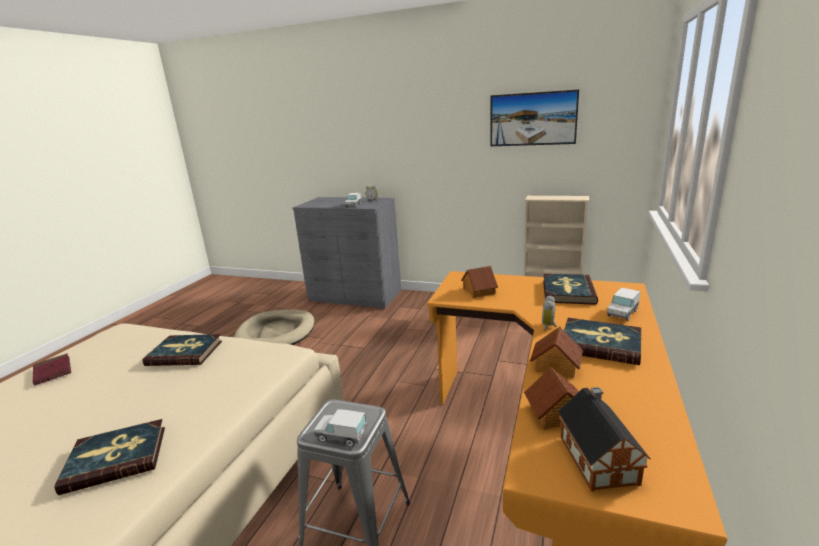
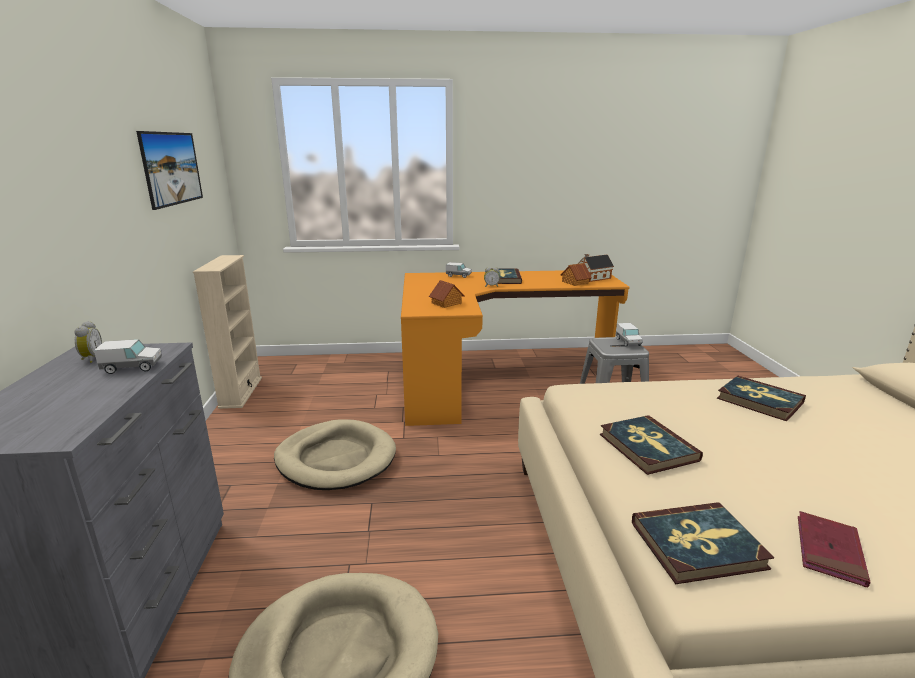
camera: 115 degrees left, 0 degrees up
(424, 339) = (336, 459): none -> beige dog bed
(556, 365) = (535, 284): toy house -> none
(567, 292) = (431, 285): book -> book (697, 545)

